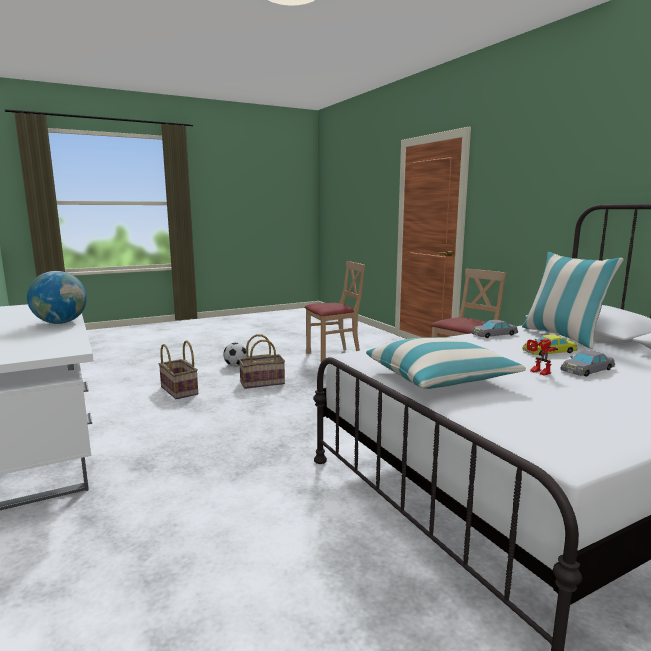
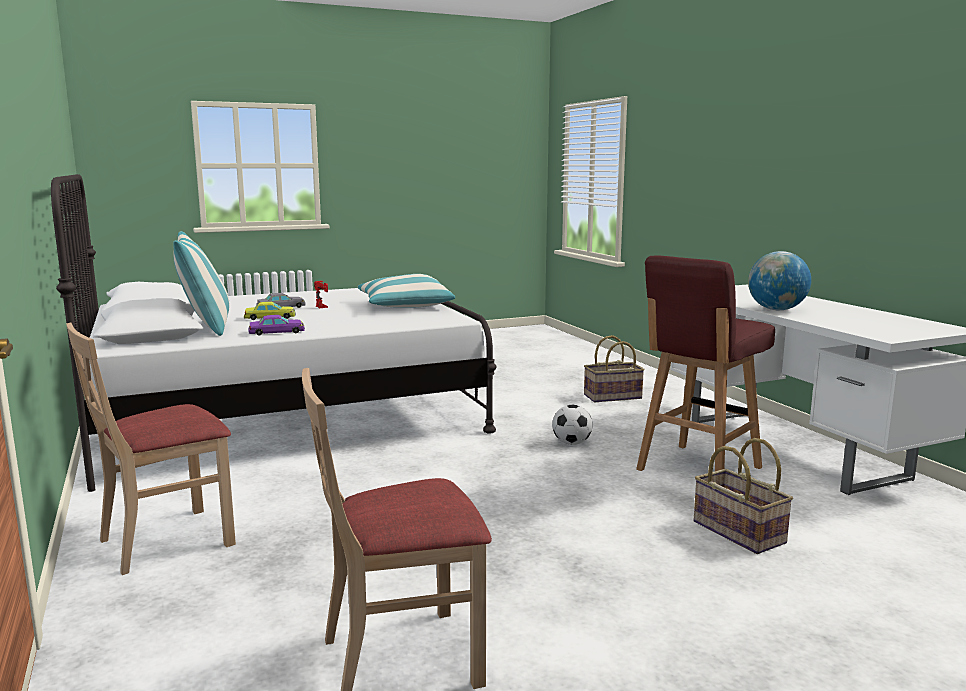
camera: 175 degrees left, 0 degrees up
(157, 427) = (697, 469): none -> red stool
(235, 365) = (682, 616): football -> football (572, 443)
(262, 382) = (586, 547): basket -> basket (612, 397)
(493, 334) = (276, 332): grey toy car -> purple toy car

